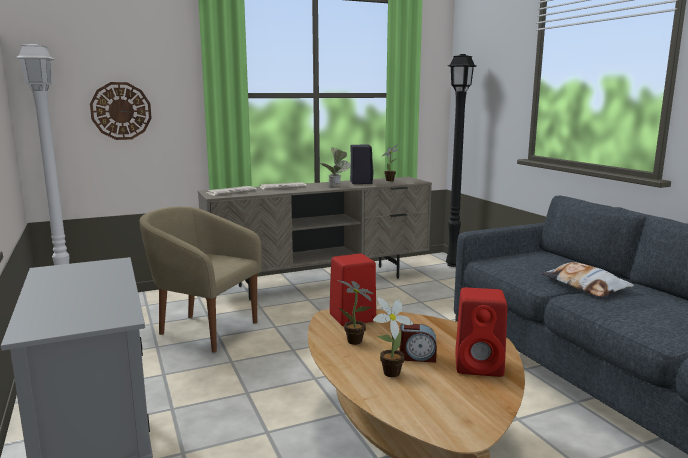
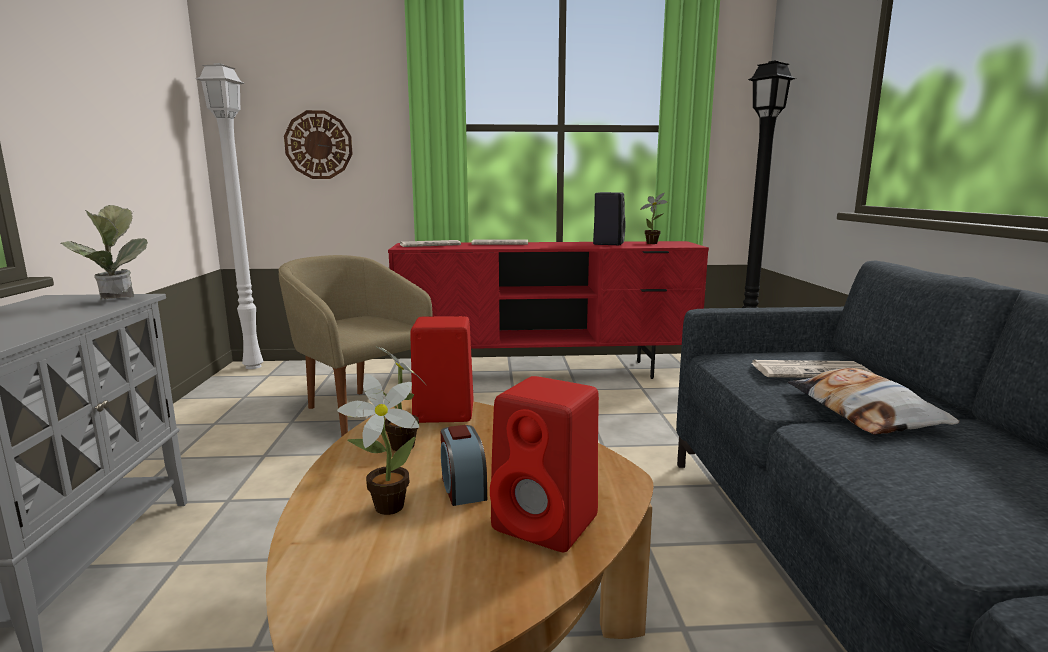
camera: 20 degrees right, 0 degrees up
(321, 282) = (548, 372): beige tv stand -> red tv stand
(336, 186) = (567, 246): potted plant -> potted plant (115, 301)
(417, 357) = (462, 487): alarm clock -> alarm clock turned 45 degrees clockwise
(543, 265) = (810, 371): none -> newspaper

